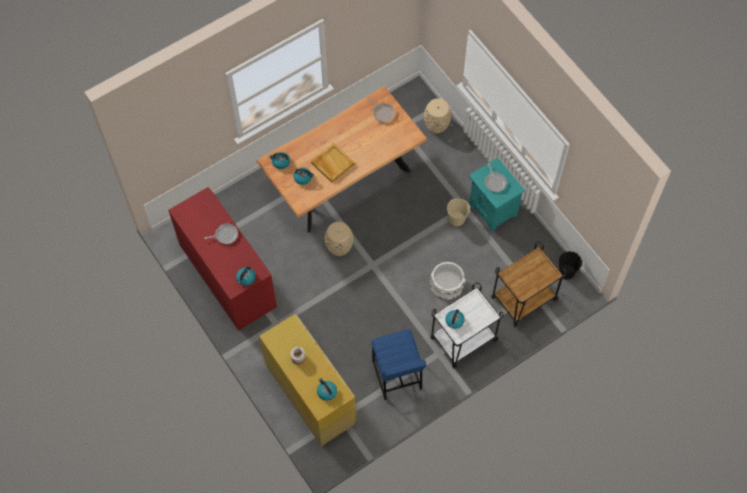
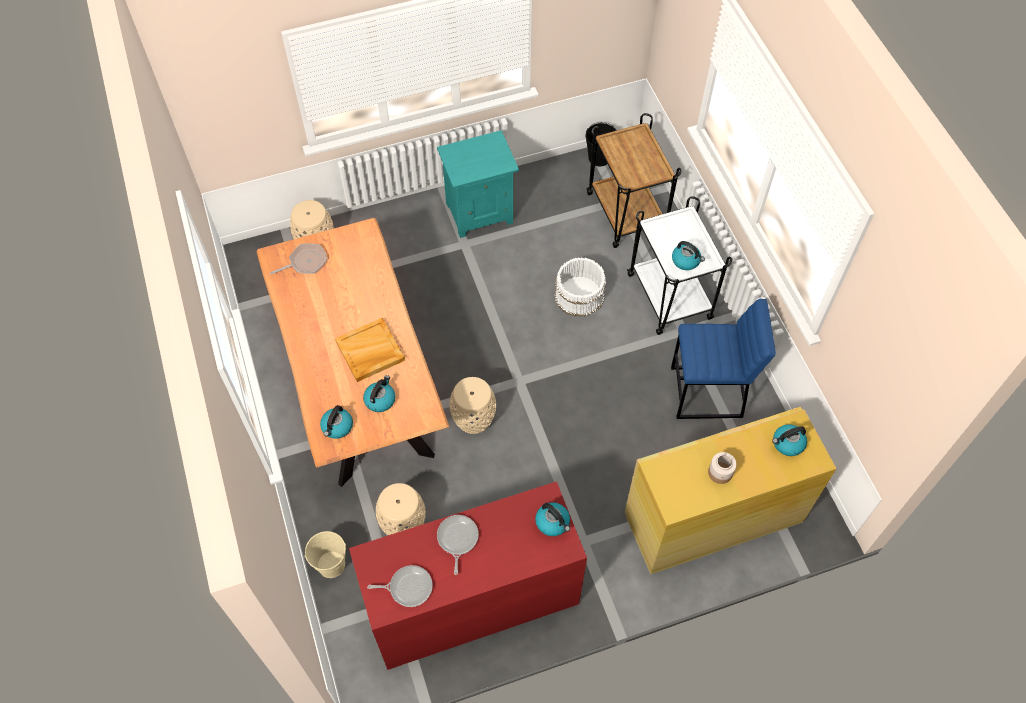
camera: 75 degrees left, 5 degrees down
(262, 228) = (403, 524): none -> beige stool
(457, 219) = (479, 257): beige bucket -> beige bucket (331, 564)
(495, 182) = (476, 159): frying pan -> frying pan (408, 587)

